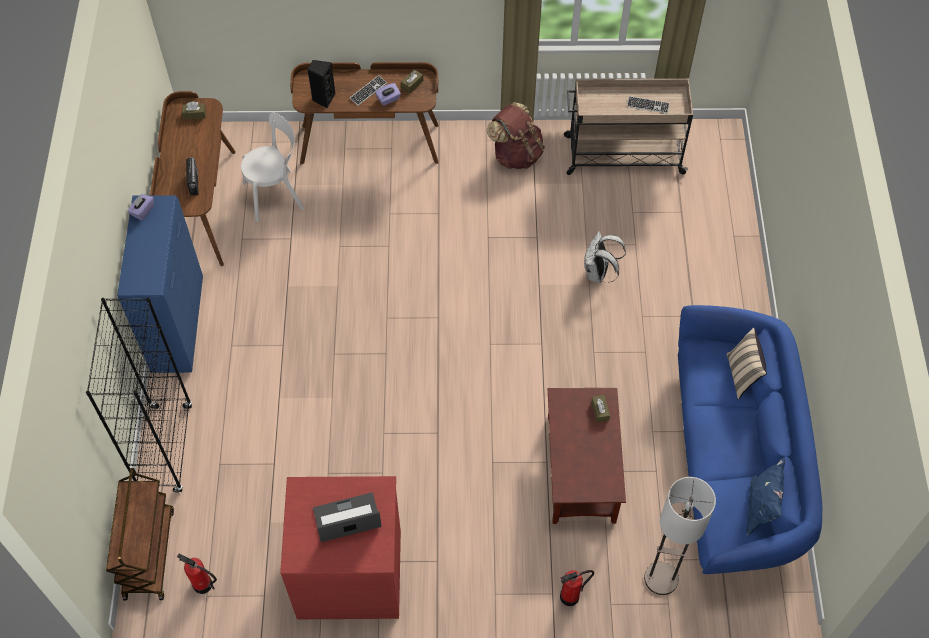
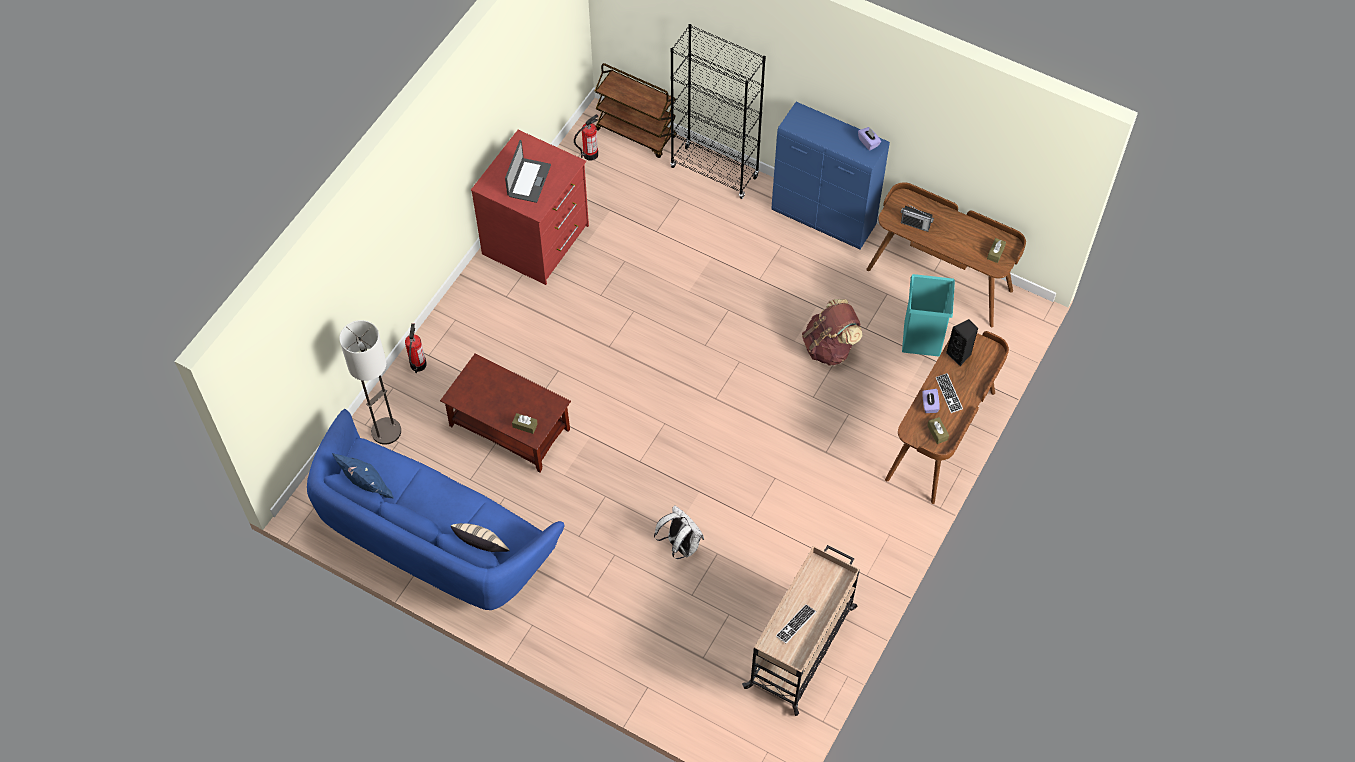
camera: 120 degrees right, 0 degrees up
(276, 194) = (921, 338): white chair -> turquoise trash can
(516, 154) = (857, 552): brown backpack -> brown backpack (829, 347)

